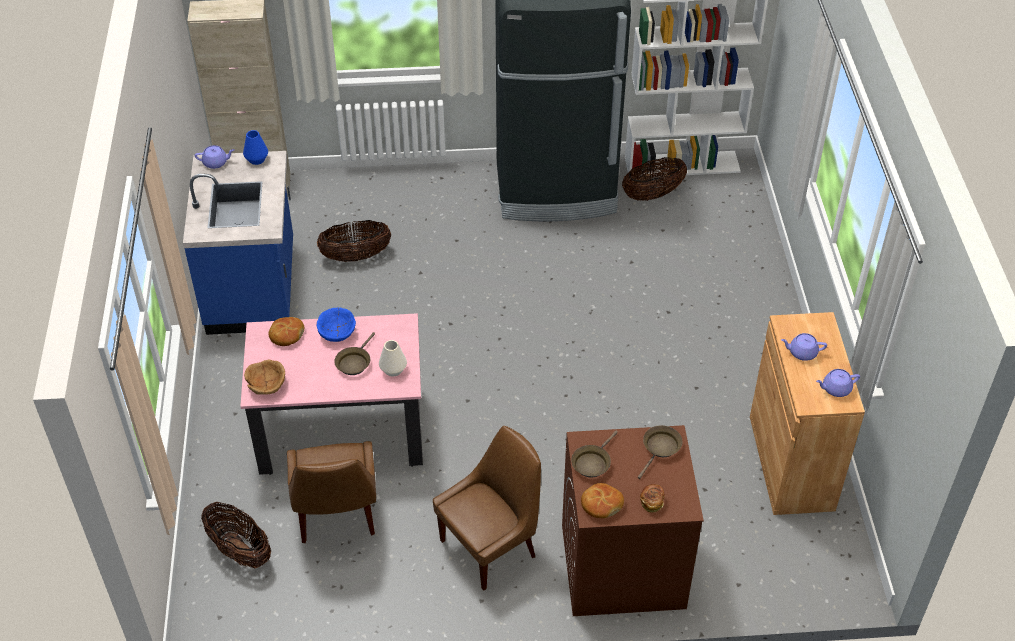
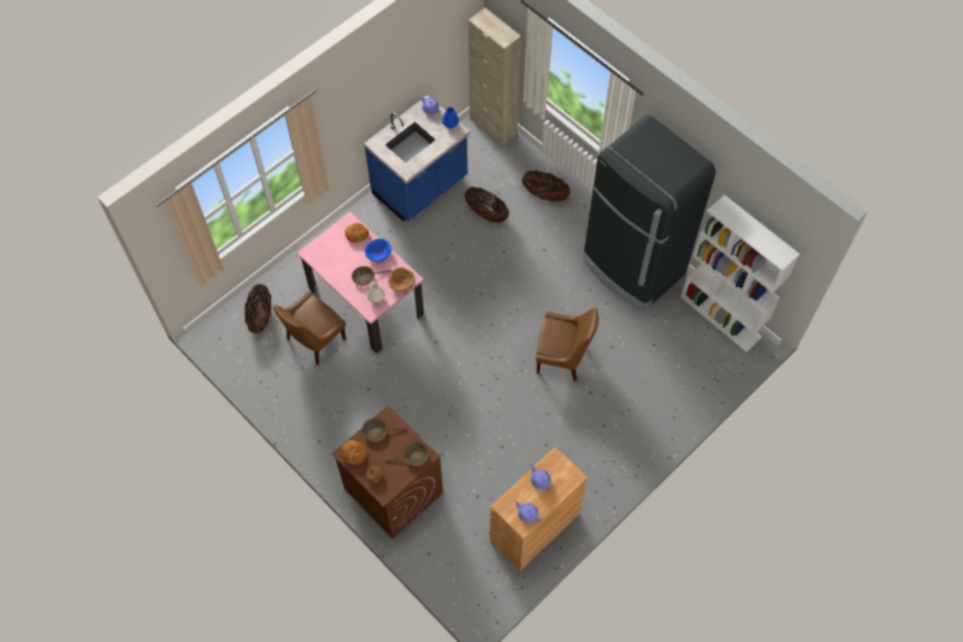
camera: 50 degrees right, 15 degrees up
(267, 384) = (319, 252): brown bowl -> brown bowl (402, 283)
(491, 547) = (354, 422): brown chair -> brown chair (563, 358)
(653, 194) = (679, 319): basket -> basket (545, 194)

